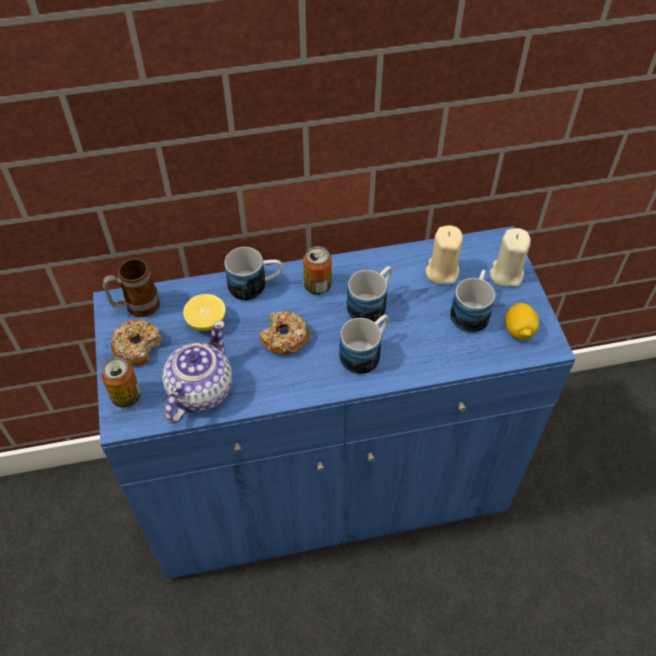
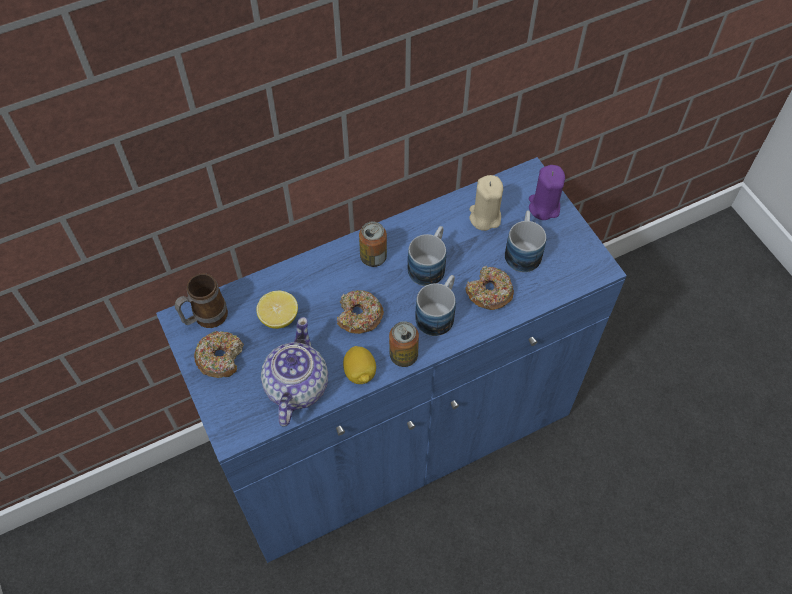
camera: 15 degrees left, 5 degrees up
(126, 396) = (227, 409): can -> can (403, 355)
(256, 286) = (314, 270): mug -> none
(424, 344) = (489, 293): none -> donut
(506, 274) = (544, 207): beige candle -> purple candle
(518, 330) = (570, 260): lemon -> lemon (360, 372)

